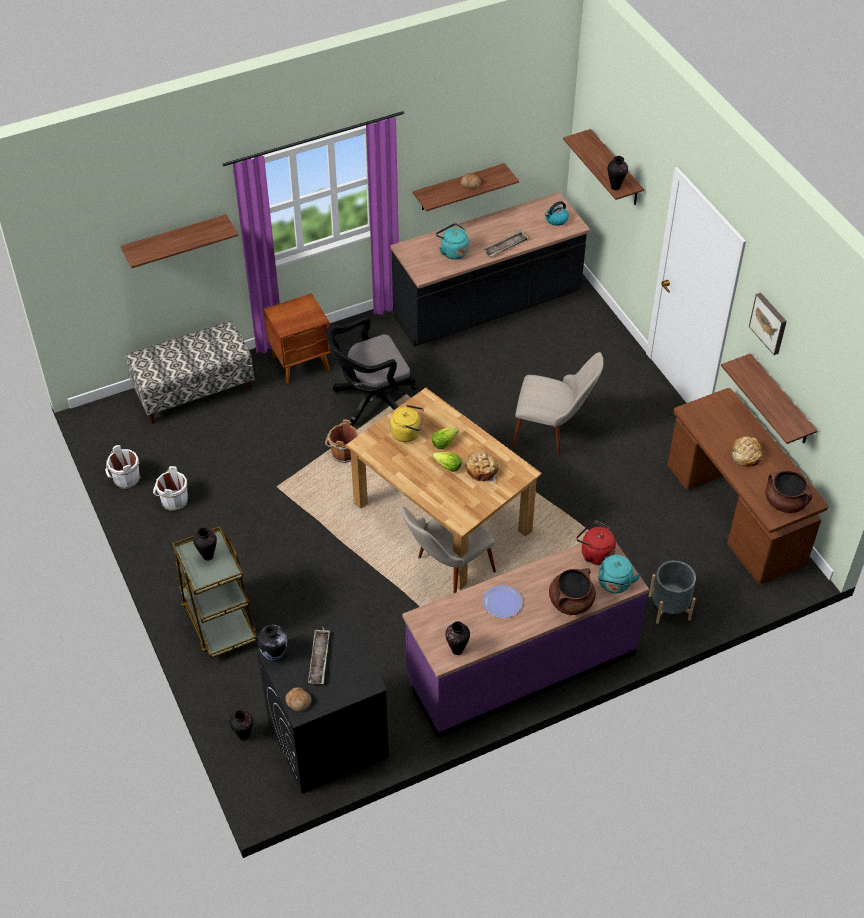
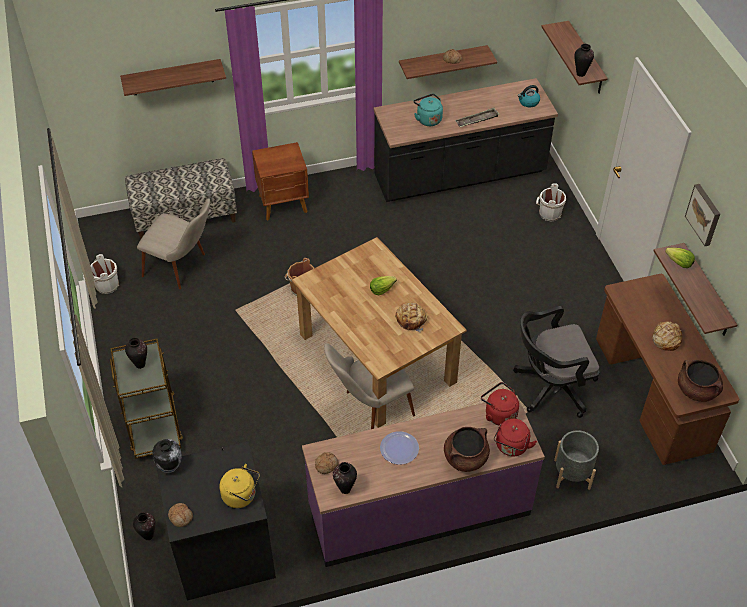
camera: 10 degrees right, 0 degrees up
(173, 501) = (142, 310): white bucket -> white bucket (548, 213)
(319, 659) = (211, 478): tray -> none
(370, 401) = (337, 245): black office chair -> black office chair (550, 387)
(408, 433) = (350, 276): yellow kettle -> yellow kettle (241, 496)
(432, 629) = (326, 464): none -> bread
(448, 467) = (380, 312): lettuce -> lettuce (679, 263)
(552, 432) = (495, 294): beige chair -> beige chair (183, 268)
(614, 584) = (511, 447): turquoise kettle -> red kettle

